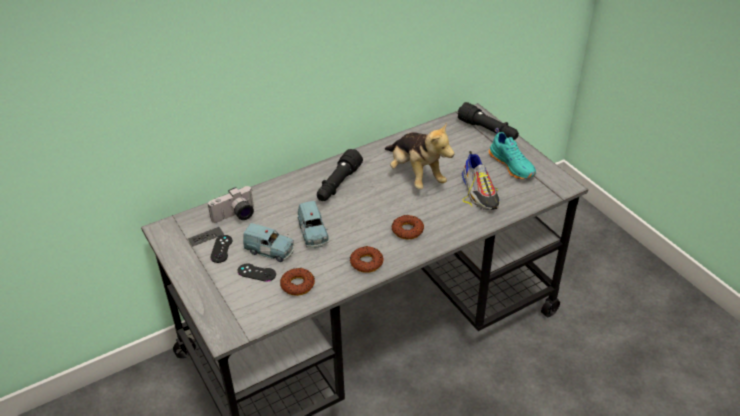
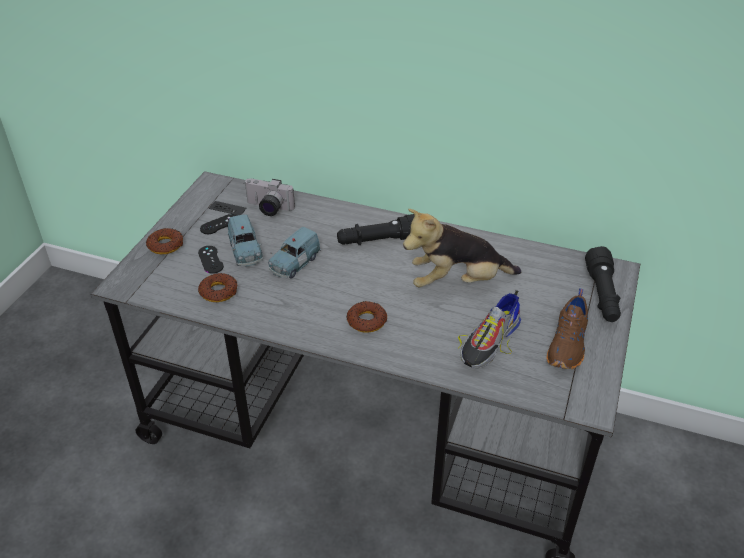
camera: 50 degrees right, 0 degrees up
(366, 262) = (291, 318): donut -> donut (165, 245)
(415, 175) = (457, 282): plush toy -> plush toy turned 60 degrees clockwise
(512, 165) = (568, 345): turquoise shoe -> brown shoe

